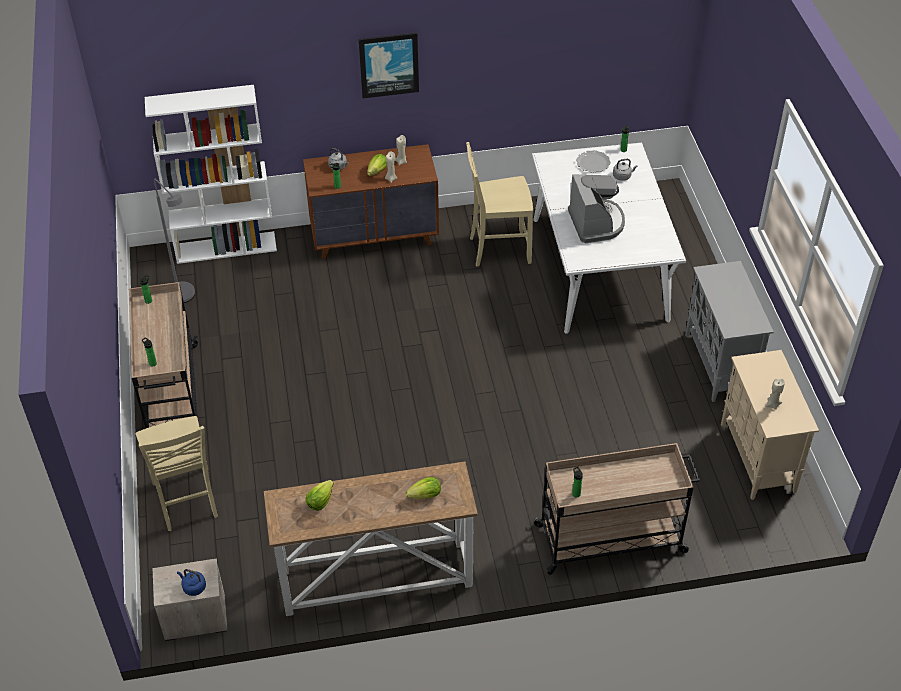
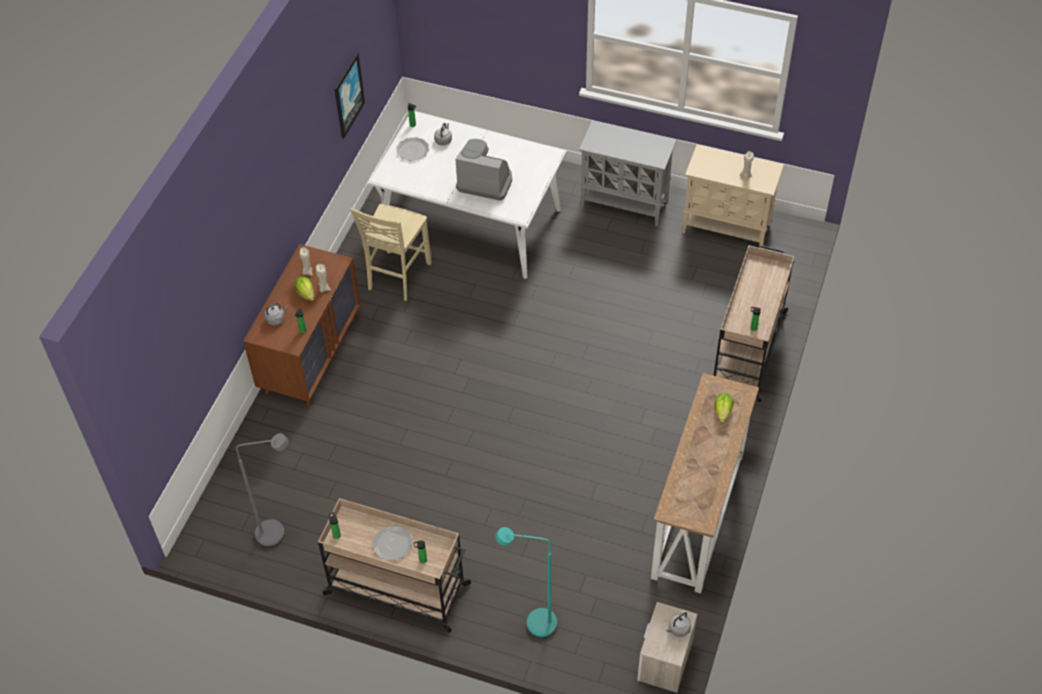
camera: 60 degrees left, 5 degrees up
(158, 338) = (392, 544): none -> plate
(186, 500) = (533, 623): beige chair -> turquoise floor lamp
(193, 587) = (678, 629): blue kettle -> grey kettle
(226, 247) = (234, 474): white bookcase -> none
(320, 501) = (688, 483): lettuce -> none
(389, 64) = (266, 198): picture -> picture (348, 95)

